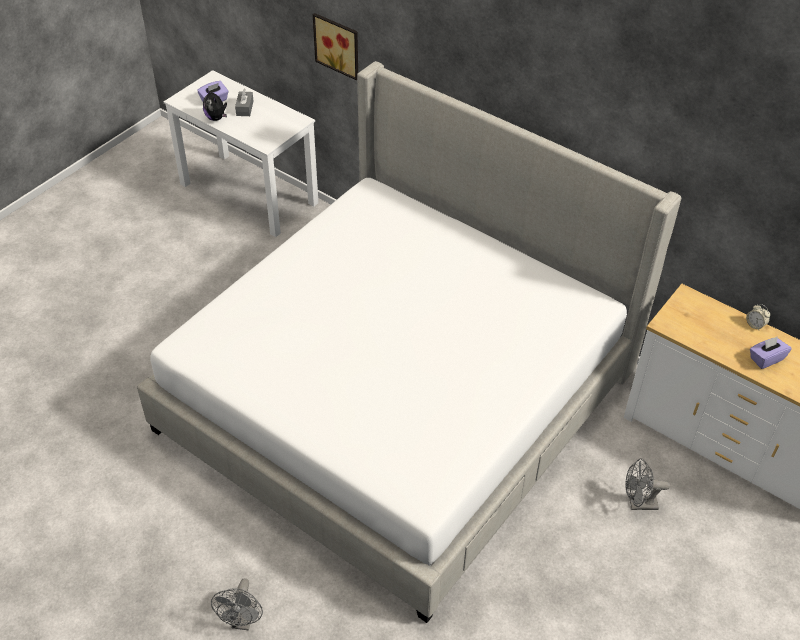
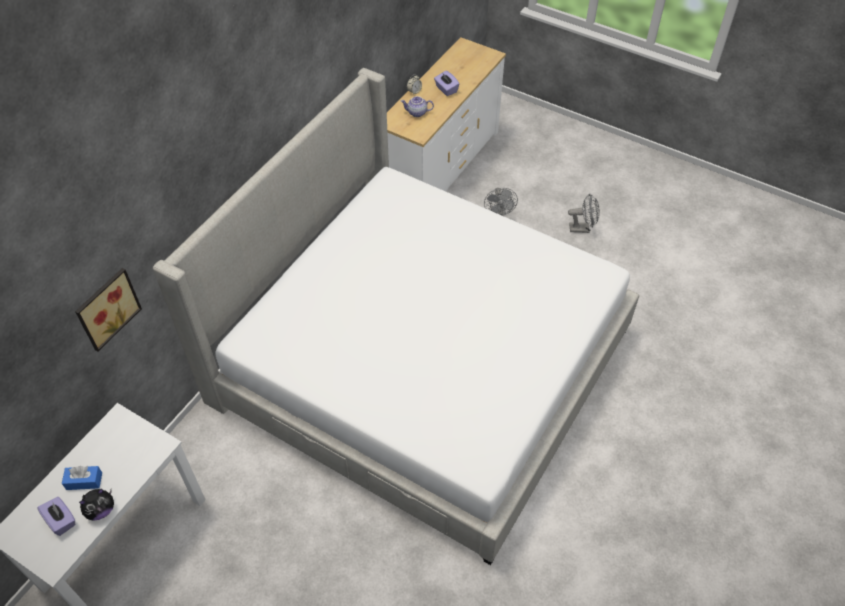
camera: 95 degrees left, 5 degrees up
(243, 621) = (659, 449): grey fan -> grey fan (582, 228)
(245, 108) = (84, 481): grey tissue box -> blue tissue box
(709, 324) = (417, 113): none -> teapot

